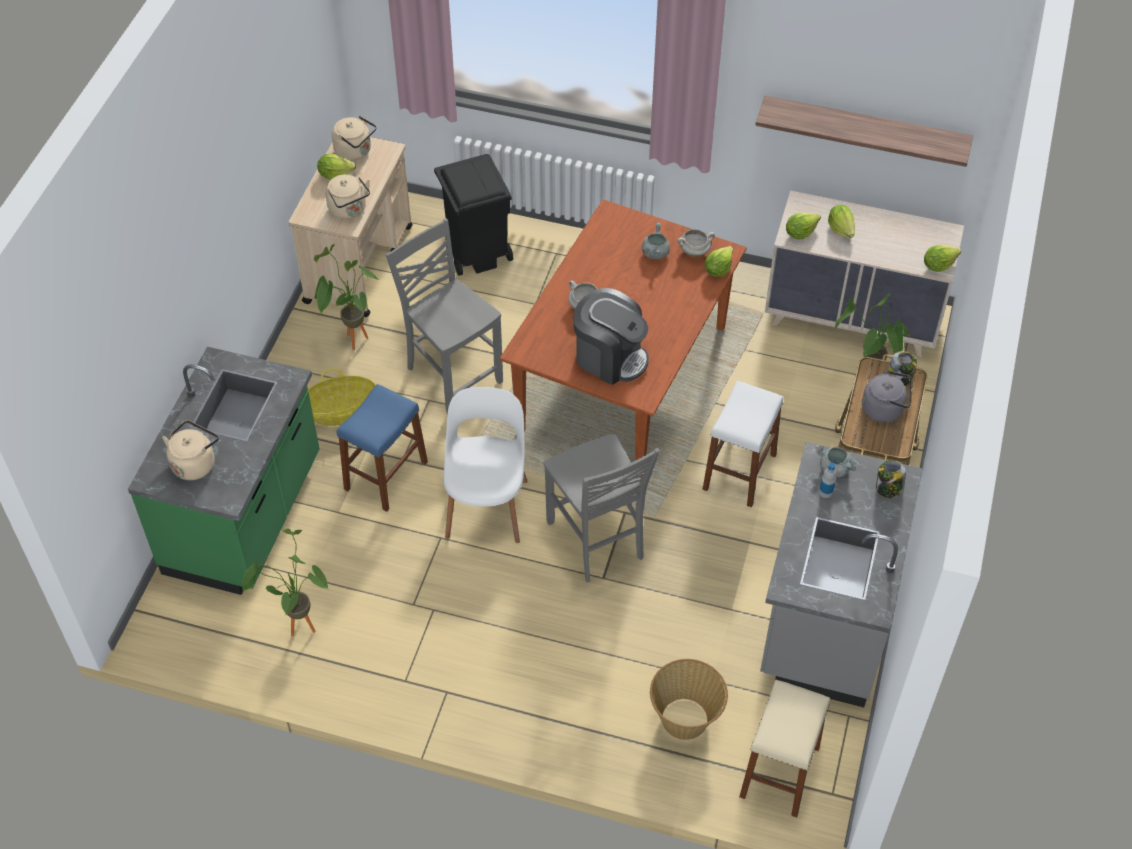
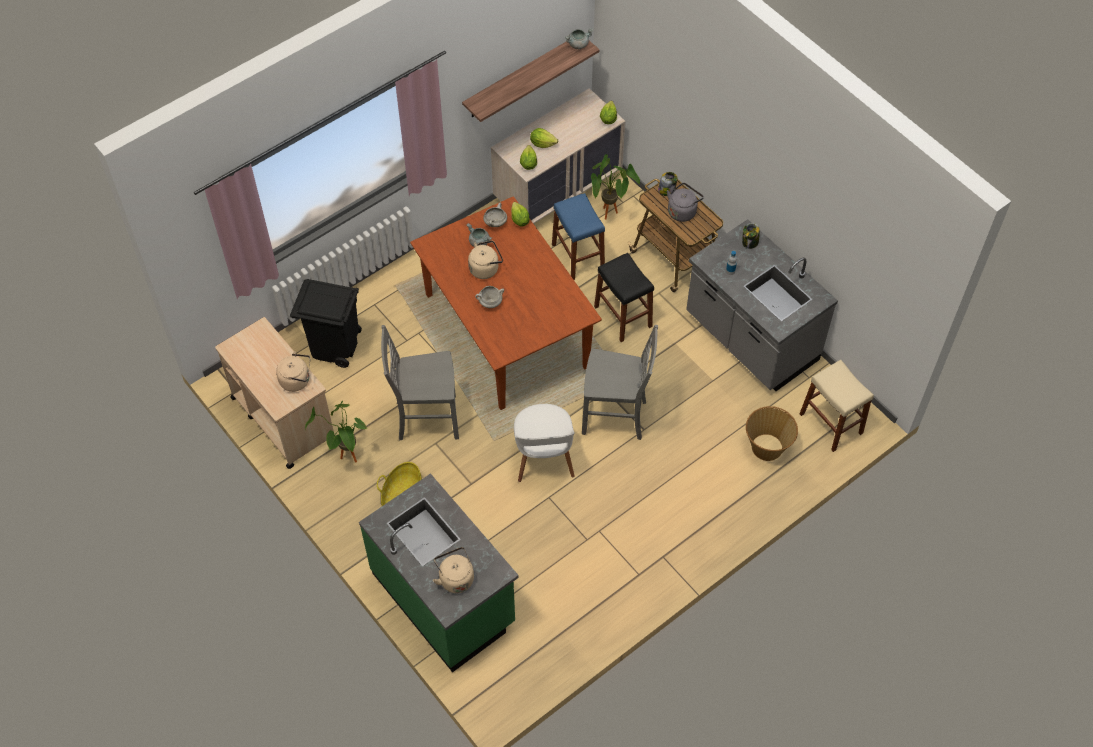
camera: 55 degrees left, 5 degrees up
(297, 625) = (553, 612): potted plant -> none
(335, 174) = (256, 370): lettuce -> none
(355, 152) = (245, 348): beige kettle -> beige kettle (485, 268)
(386, 475) = (476, 500): blue stool -> blue stool (578, 256)
(487, 504) = (543, 458): white chair -> white chair turned 135 degrees counterclockwise
(610, 357) = (541, 314): coffee machine -> none
(739, 472) = (623, 316): white stool -> black stool
(834, 468) = (717, 257): grey cooking pot -> grey cooking pot (578, 44)

